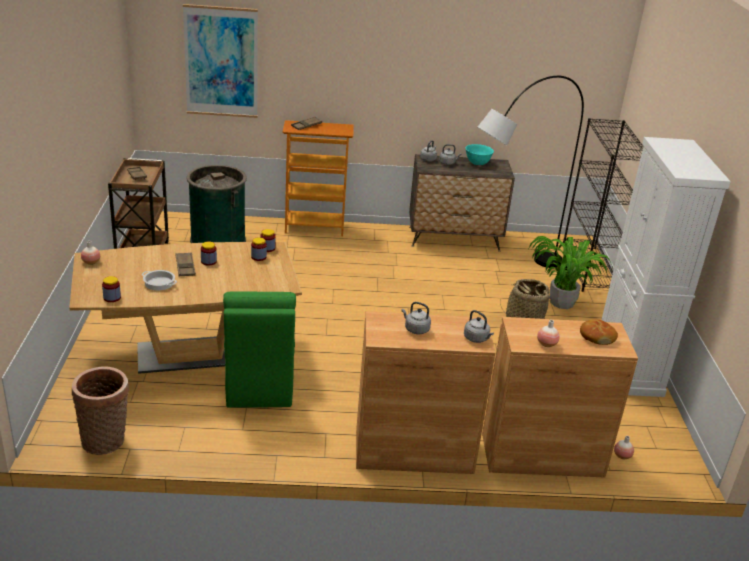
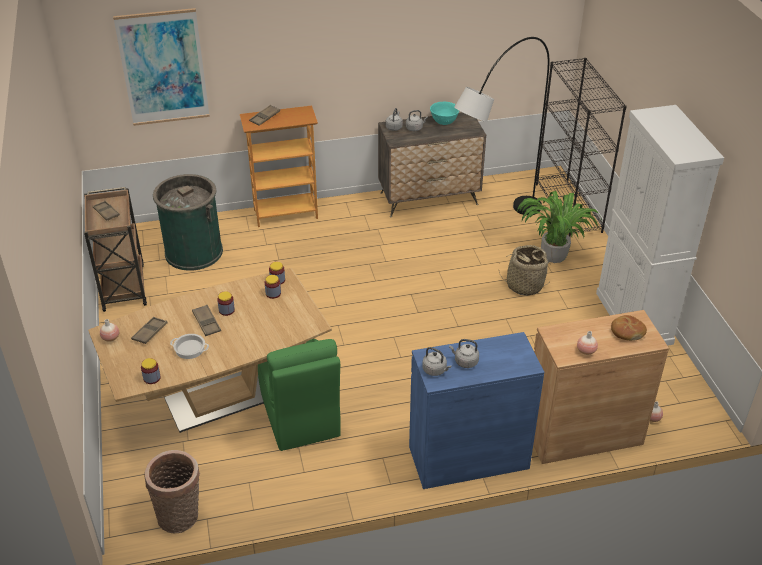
camera: 10 degrees left, 10 degrees up
(129, 265) = (150, 332): none -> brown tray
(413, 451) = (468, 458): brown cabinet -> blue cabinet
(477, 339) = (523, 360): grey kettle -> grey kettle (435, 370)

